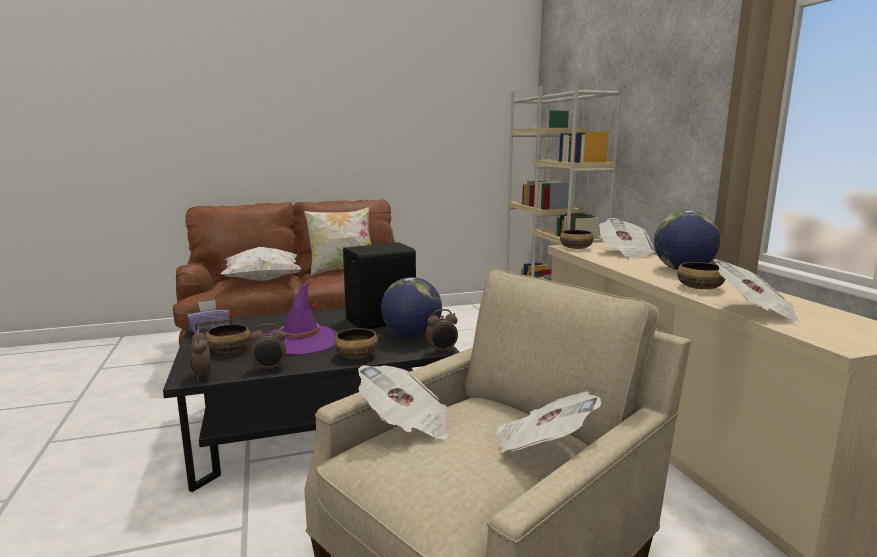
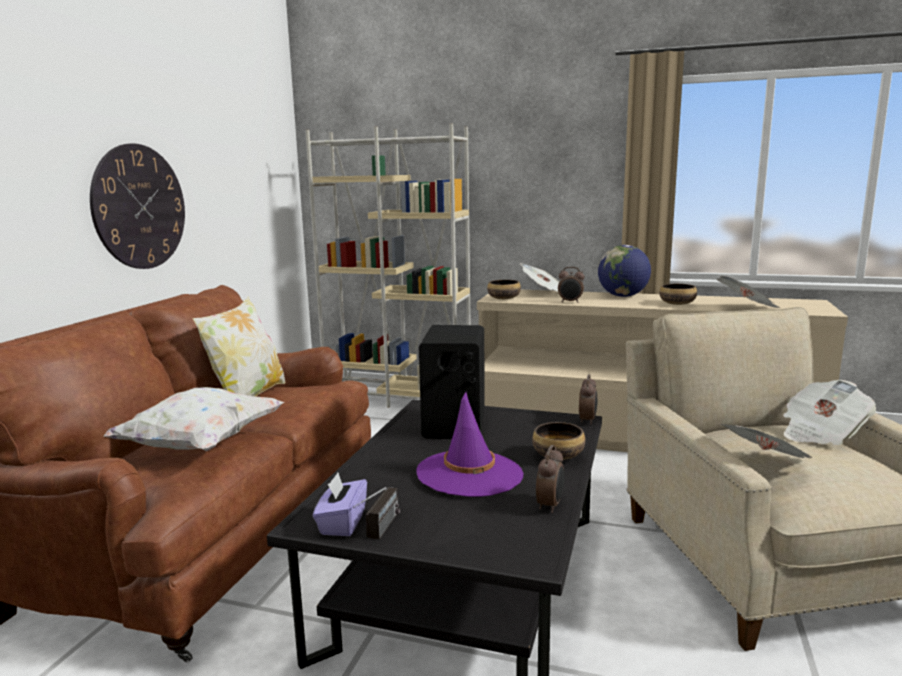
camera: 55 degrees left, 0 degrees up
(202, 376) = (537, 549): alarm clock -> alarm clock (570, 302)
(229, 350) = (450, 521): bowl -> none
(356, 145) = (139, 207): none -> wall clock
(412, 336) = (528, 423): globe -> none

